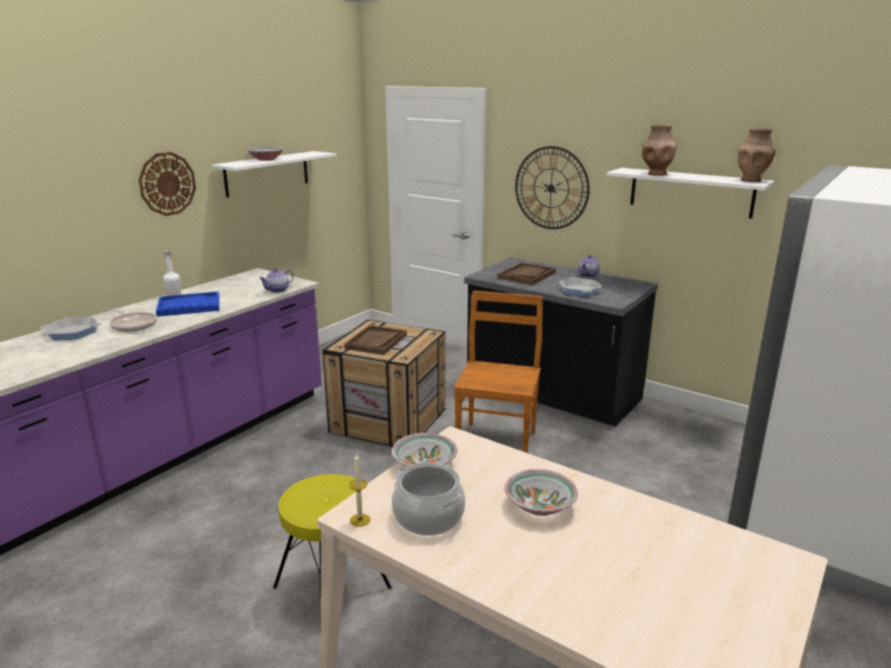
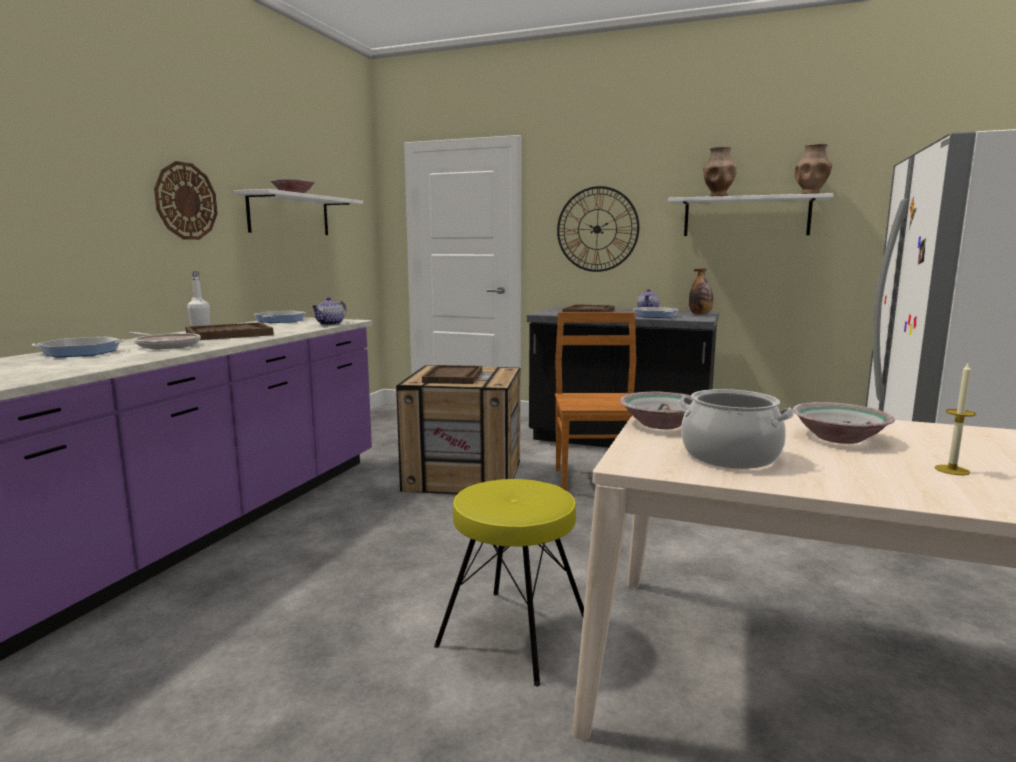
camera: 15 degrees left, 10 degrees down
(189, 306) = (229, 334): blue tray -> brown tray
(246, 278) = (280, 320): none -> frying pan
(360, 520) = (650, 466): candle -> candle (952, 470)
(629, 290) = (700, 314): none -> bottle

